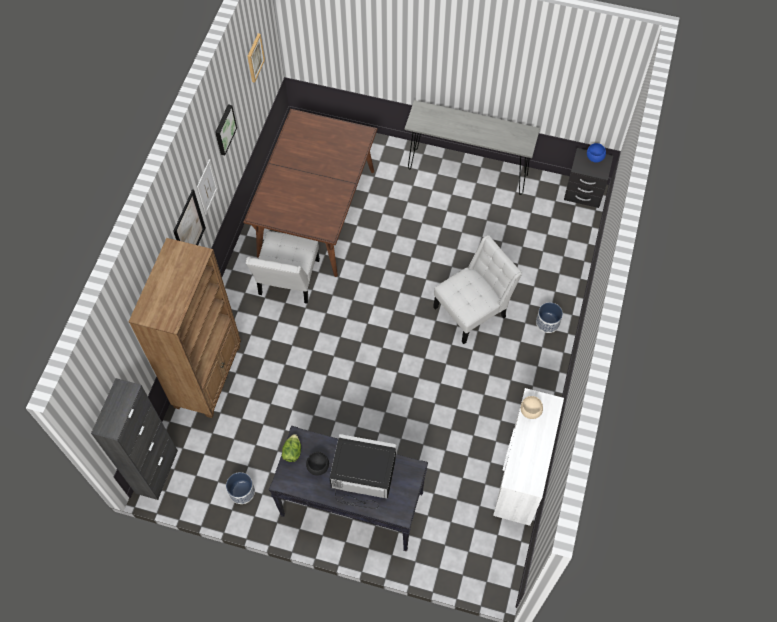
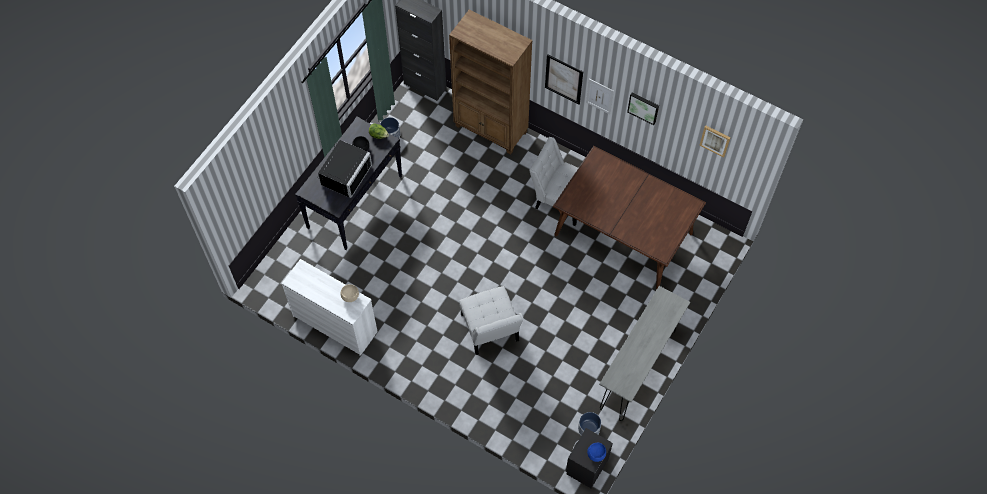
camera: 105 degrees right, 0 degrees up
(547, 322) = (460, 387): planter -> planter (589, 429)

